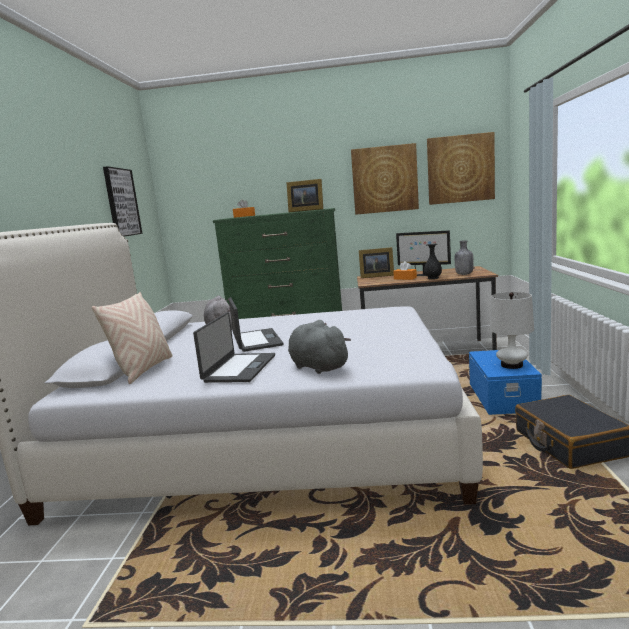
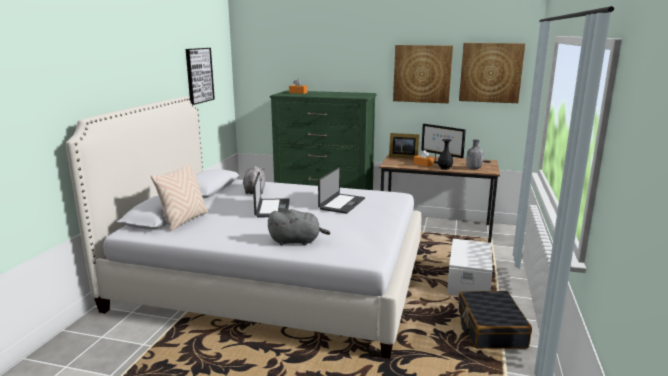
camera: 10 degrees right, 5 degrees up
(239, 368) = (245, 232): laptop -> laptop (341, 204)
(305, 210) = (346, 95): picture frame -> none
(317, 367) = (297, 241): grey plush toy -> grey plush toy turned 120 degrees clockwise
(503, 397) = (469, 281): blue storage box -> white storage box
(512, 365) = (476, 257): white table lamp -> none

